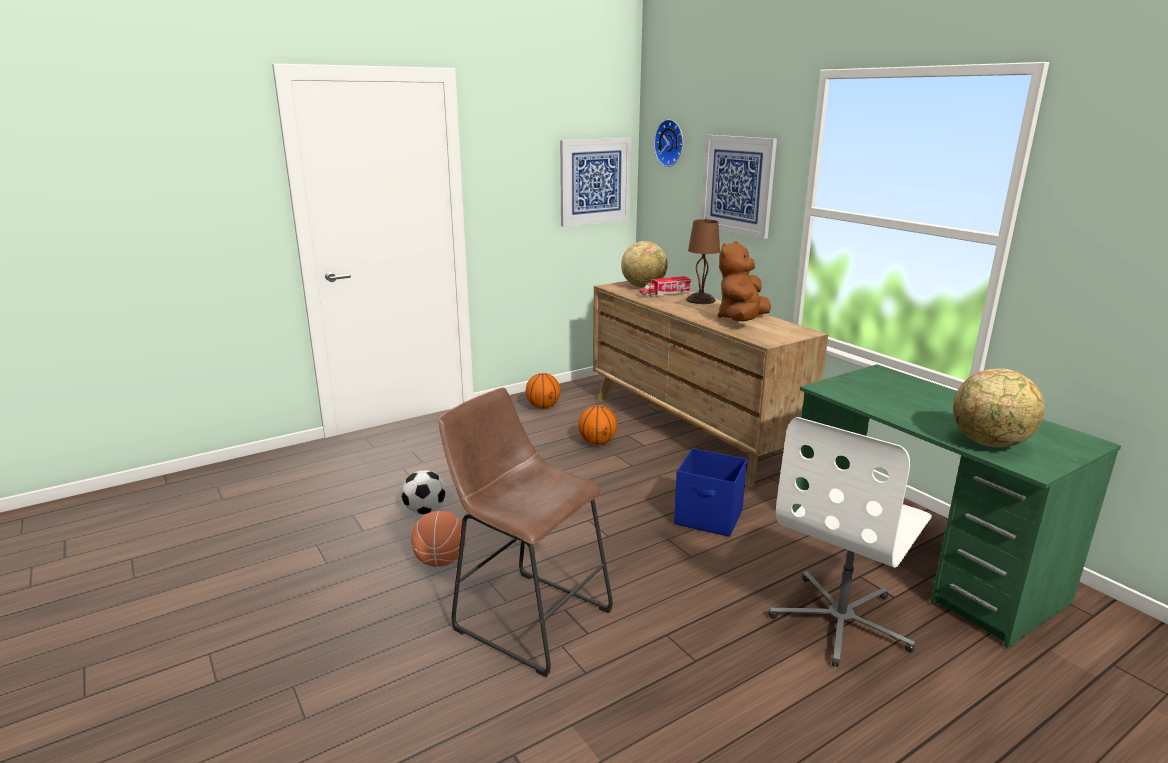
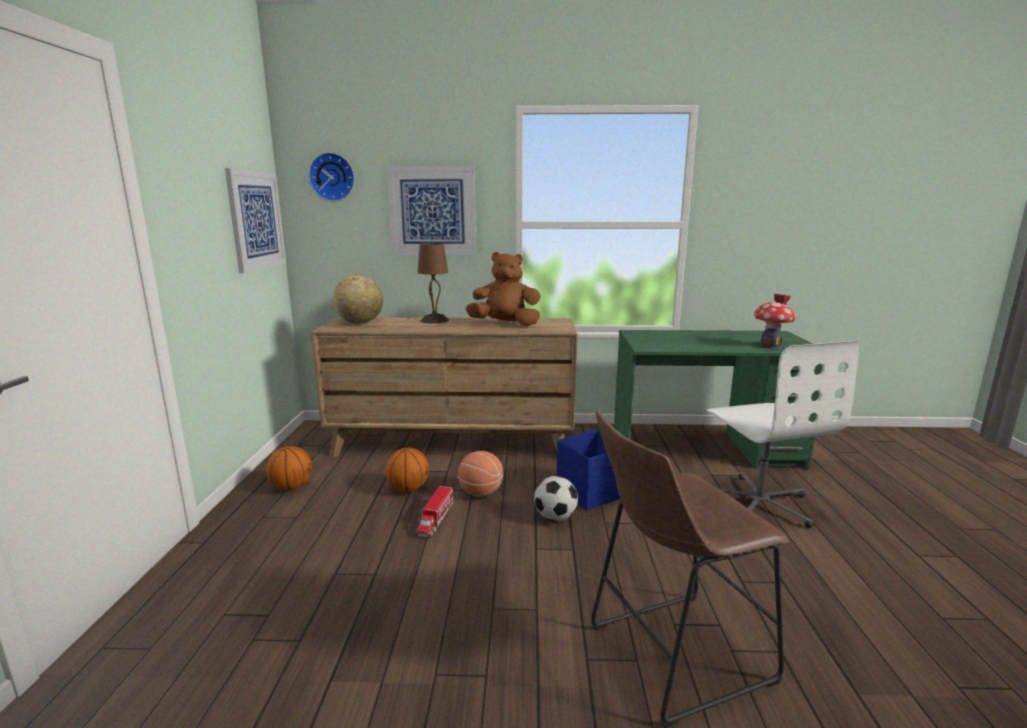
camera: 55 degrees left, 5 degrees down
(425, 511) = (387, 657): football -> football (555, 517)
(440, 560) = (513, 685): basketball -> basketball (480, 493)
(665, 294) = (395, 323): toy truck -> toy truck (435, 519)
(741, 320) = (505, 324): brown plush toy -> brown plush toy turned 120 degrees clockwise
(989, 443) = (770, 346): globe -> toy house

